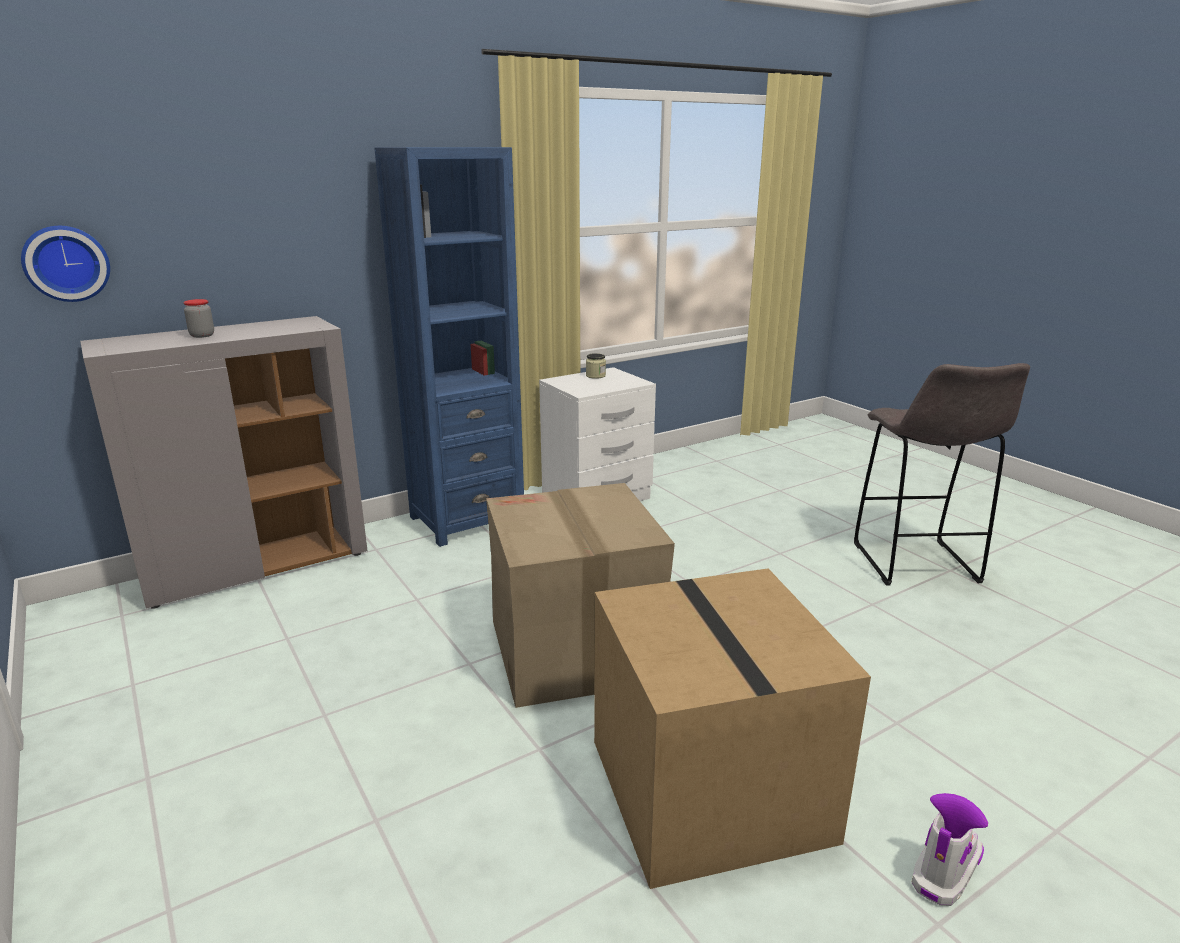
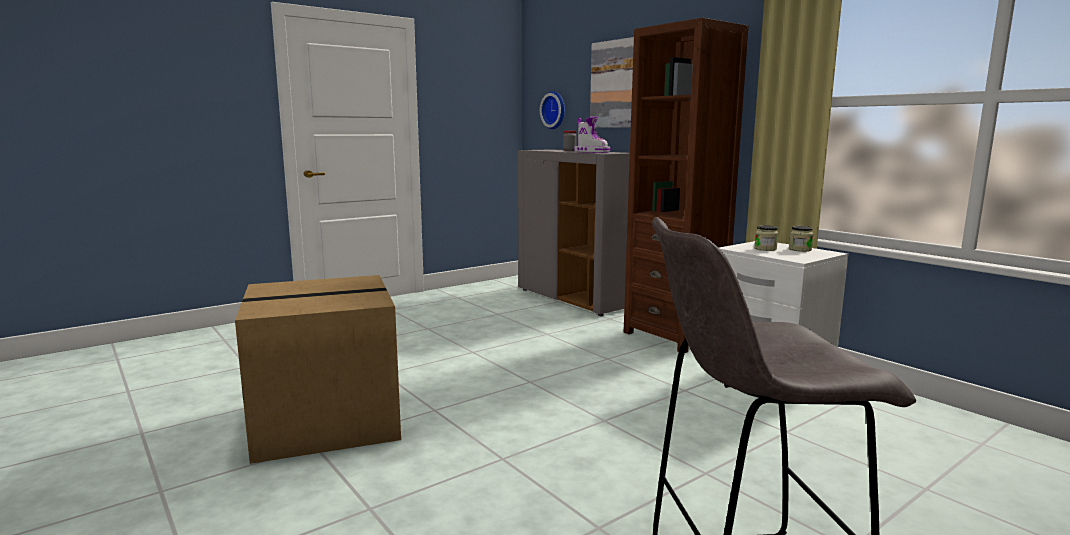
camera: 85 degrees right, 10 degrees down
(240, 213) = (615, 84): none -> picture
(466, 520) = (674, 336): blue bookcase -> brown bookcase
(574, 651) = (487, 378): cardboard box -> none
(590, 384) = (765, 249): none -> jar
(945, 870) = (198, 502): boot -> boot (592, 152)

